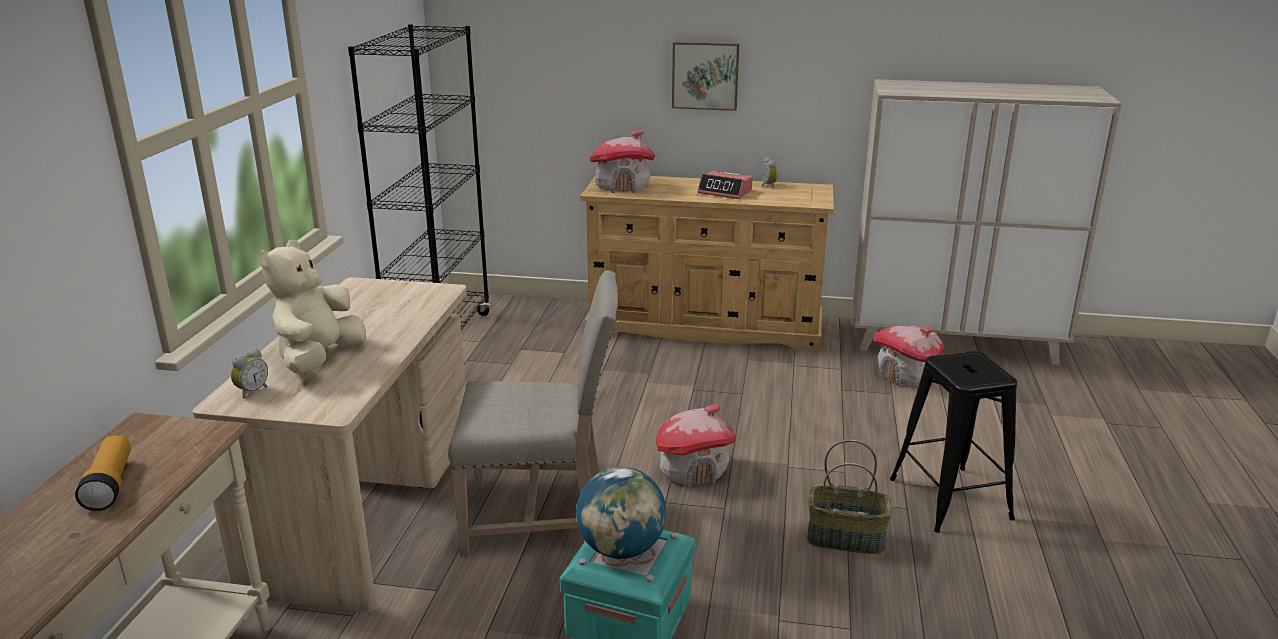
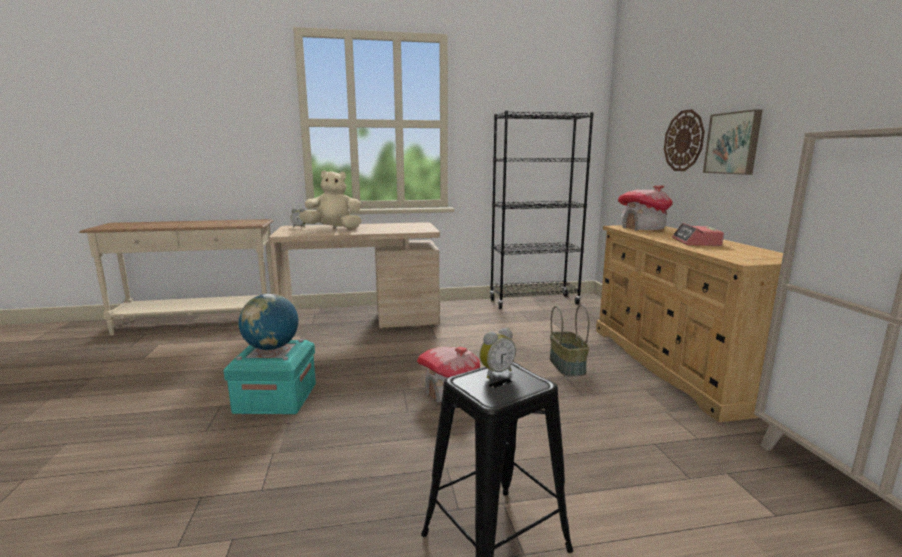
camera: 70 degrees right, 10 degrees down
(110, 485) = (214, 223): flashlight -> none
(542, 517) = (369, 358): beige chair -> none
(622, 67) = (684, 141): none -> wall clock
(767, 185) = (748, 248): alarm clock -> alarm clock (495, 372)
(846, 538) = (389, 474): basket -> basket (567, 366)
(905, 375) = (750, 485): toy house -> none

